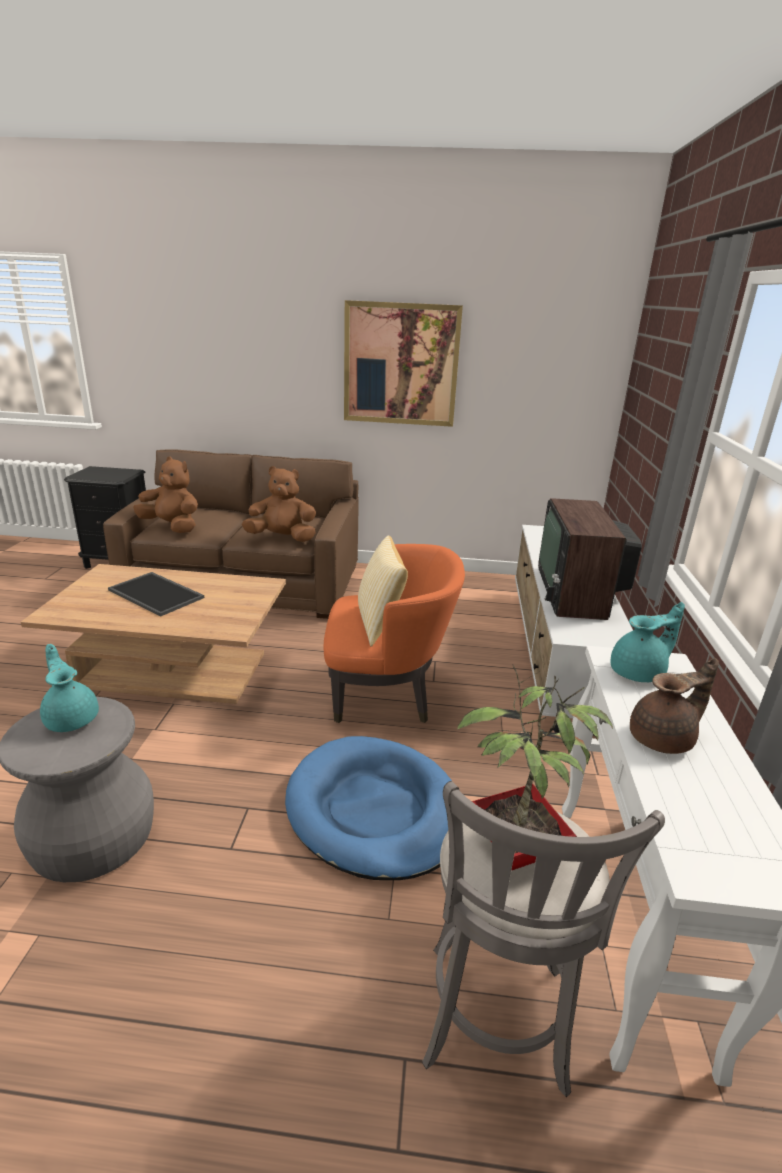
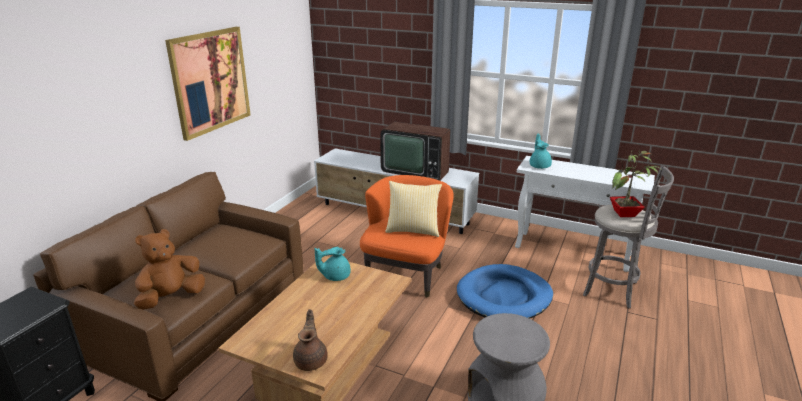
camera: 70 degrees left, 0 degrees up
(72, 718) = (497, 335): turquoise teapot -> turquoise teapot (335, 276)
(158, 593) = (313, 312): tray -> none
(282, 538) = (253, 245): brown plush toy -> none
(663, 739) = (582, 173): brown teapot -> brown teapot (311, 360)

